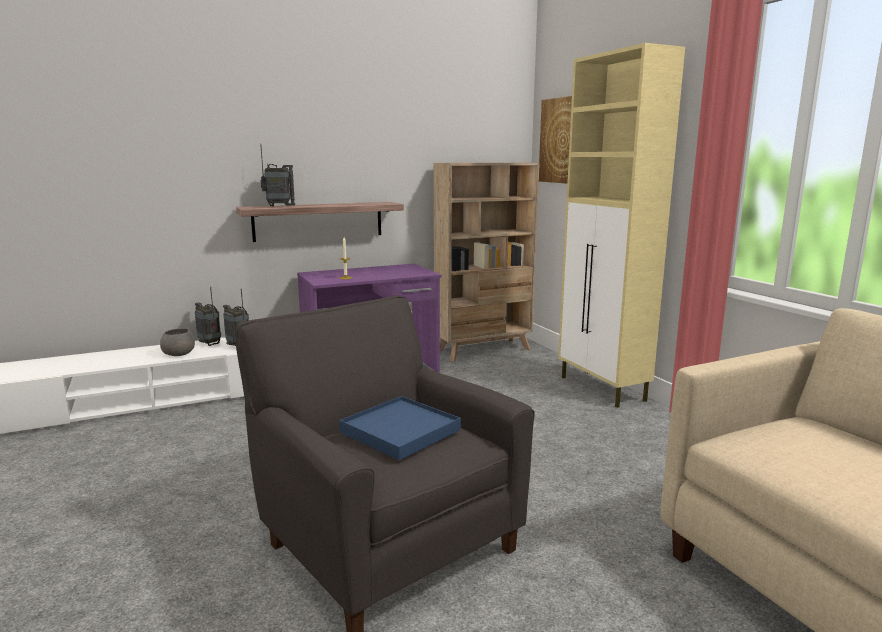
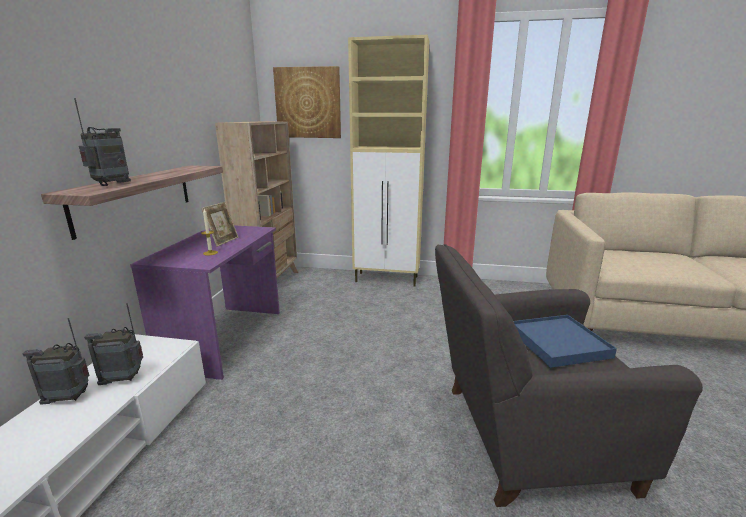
camera: 55 degrees left, 5 degrees up
(179, 353) = (56, 433): grey bowl -> none
(376, 274) = (223, 241): none -> picture frame

